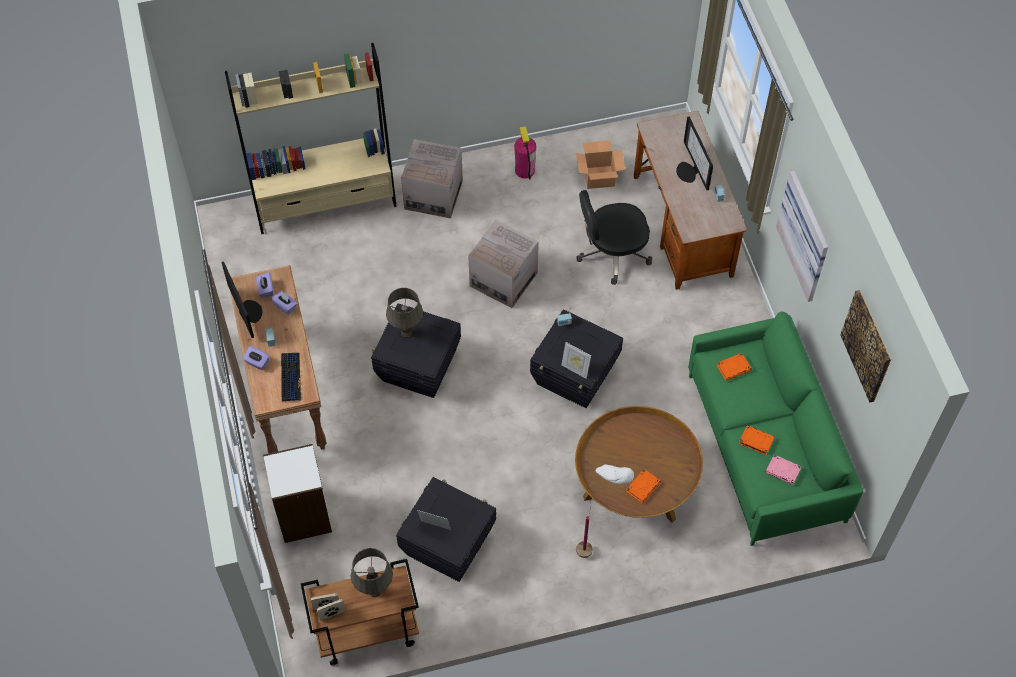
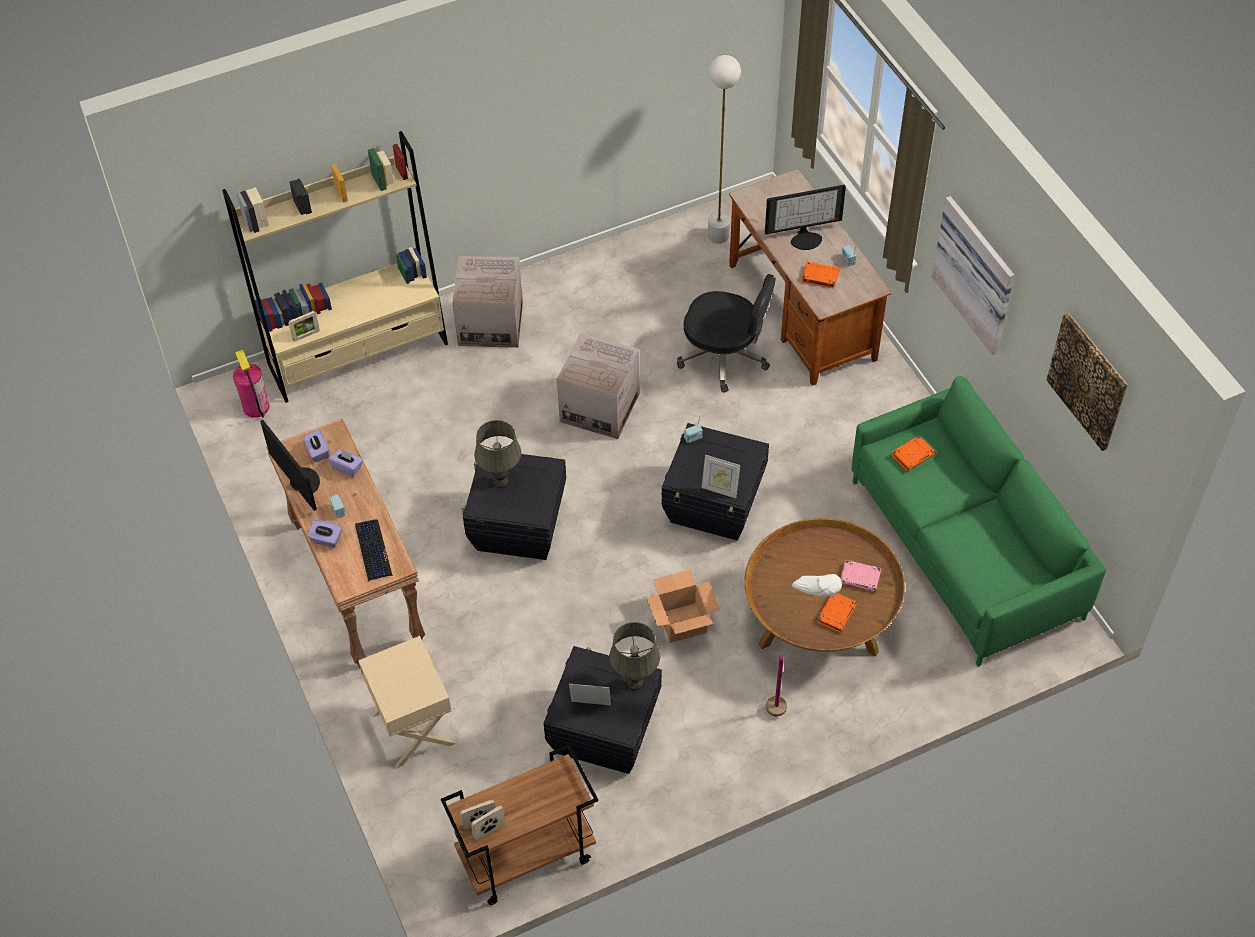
camera: 10 degrees left, 5 degrees down
(281, 187) = (306, 335): none -> picture frame
(303, 516) = (412, 729): white bookcase -> beige nightstand
(374, 591) = (536, 792): grey table lamp -> grey table lamp (635, 683)
(524, 170) = (596, 278): fire extinguisher -> fire extinguisher (256, 407)
(598, 177) = (687, 273): cardboard box -> cardboard box (682, 623)
(612, 253) = (725, 357): black office chair -> black office chair turned 135 degrees counterclockwise
(631, 149) = (718, 236): none -> white floor lamp
(689, 172) = (805, 238): monitor -> monitor turned 75 degrees counterclockwise
(755, 441) = (961, 534): orange book -> orange book (819, 277)
(783, 471) = (1003, 564): pink book -> pink book (860, 578)

